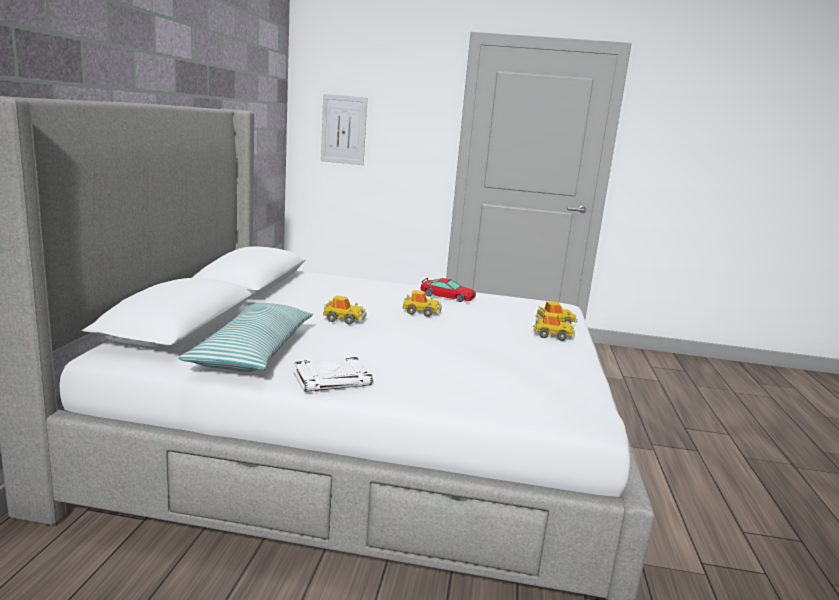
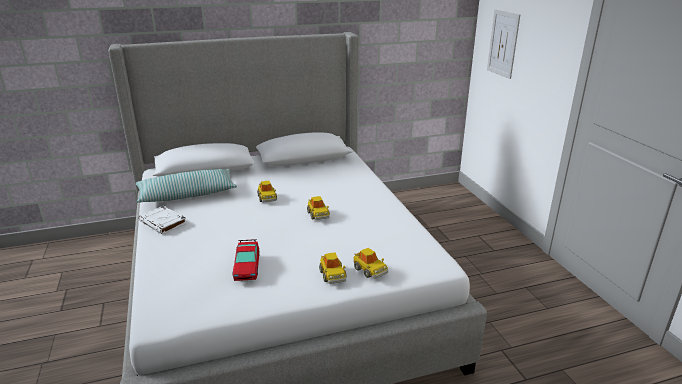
camera: 65 degrees right, 10 degrees up
(447, 296) = (375, 213): toy car -> toy car (246, 266)

